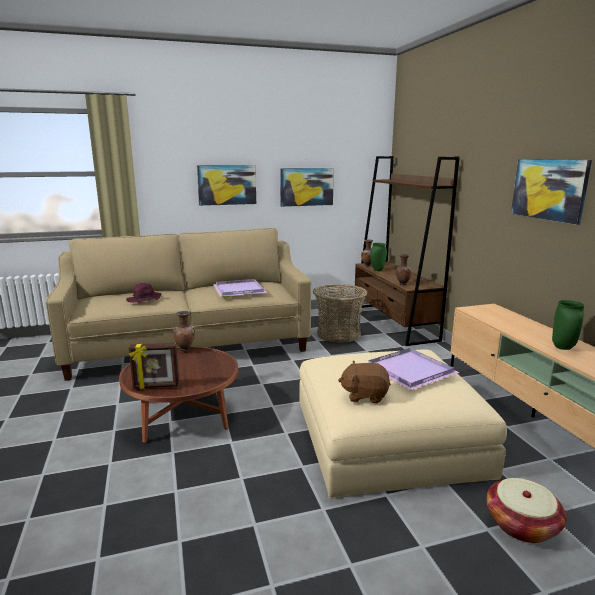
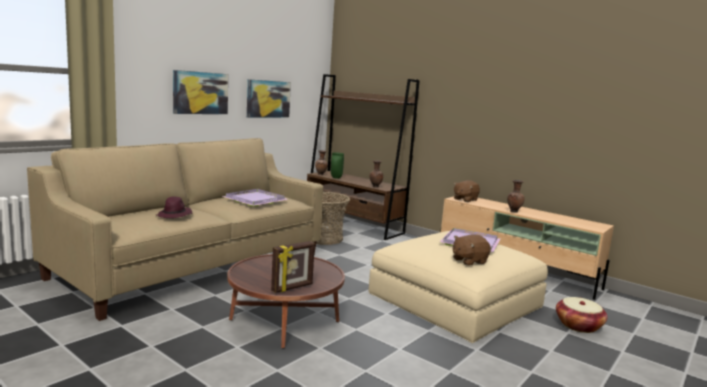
camera: 35 degrees left, 5 degrees down
(185, 349) = (261, 257): brown vase -> brown vase (513, 211)
(482, 311) = (465, 199): none -> brown plush toy
(549, 189) = (507, 107): picture -> none
(564, 348) = (541, 215): green vase -> none

